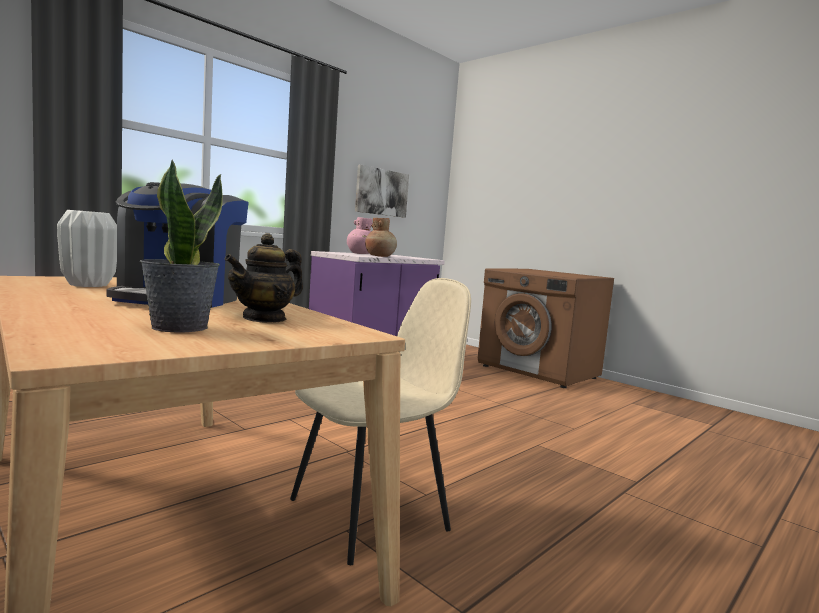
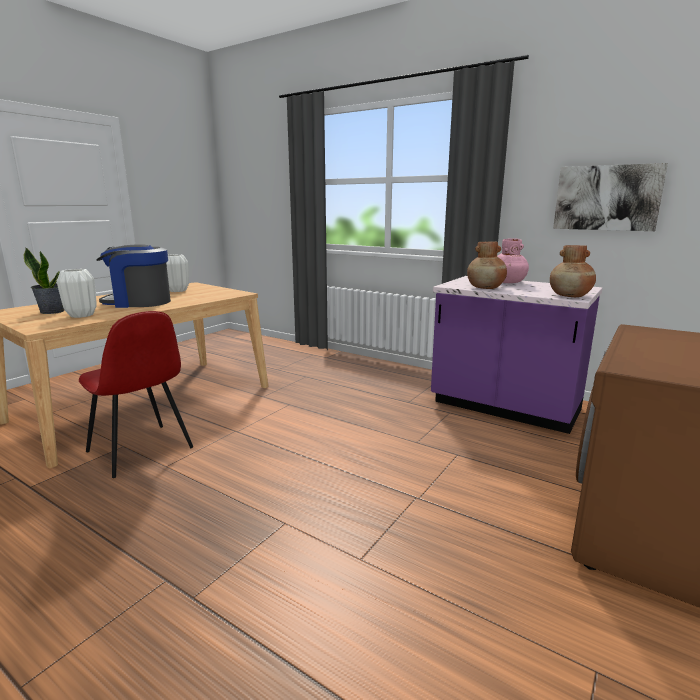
camera: 80 degrees right, 10 degrees up
(265, 319) = (81, 315): teapot -> white vase
(372, 513) = (141, 451): beige chair -> red chair
(424, 258) = (570, 296): none -> brown vase

